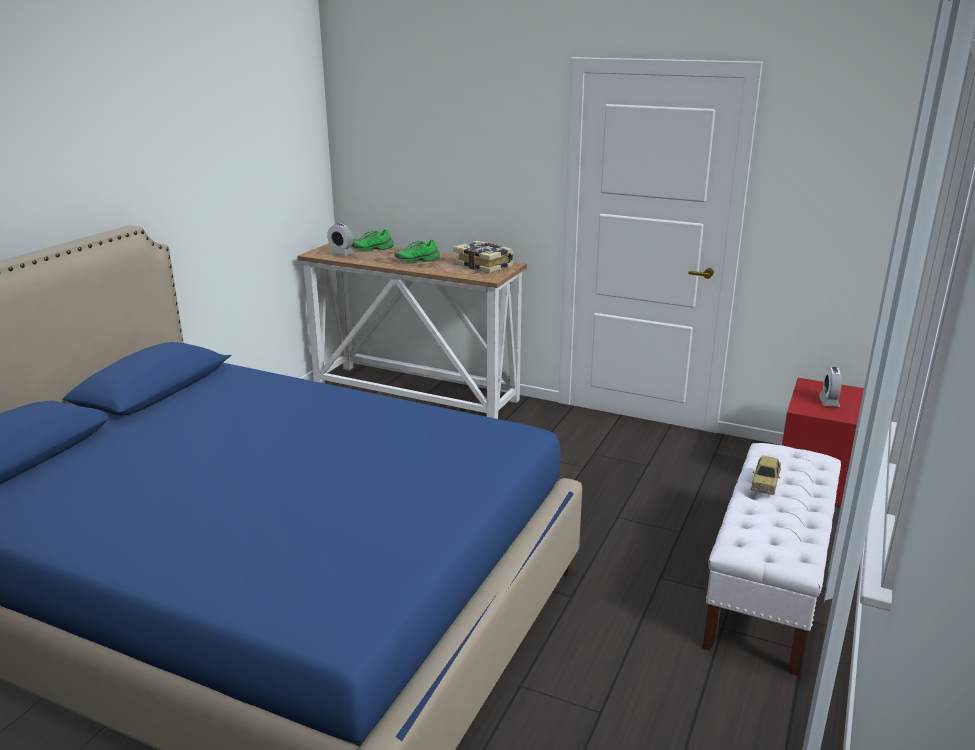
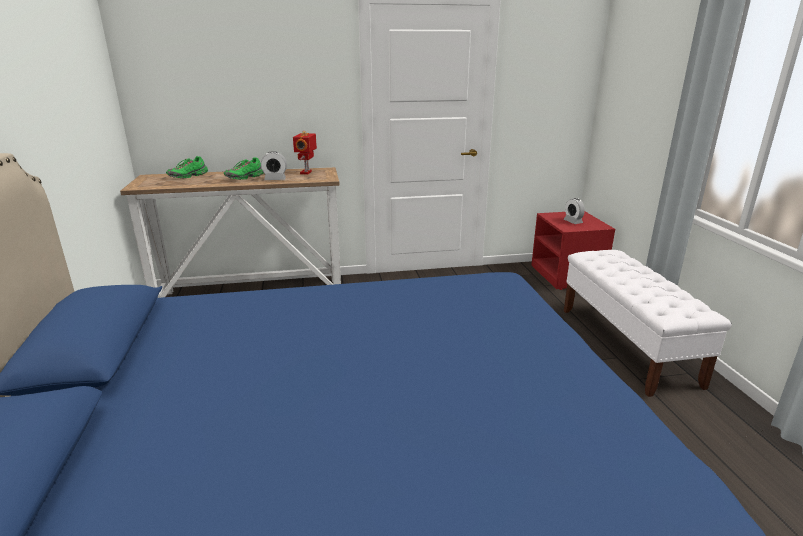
camera: 35 degrees left, 0 degrees up
(341, 253) = (163, 182): alarm clock -> alarm clock (275, 179)
(484, 265) = (307, 172): book -> toy robot
(765, 482) = (617, 273): toy car -> none

